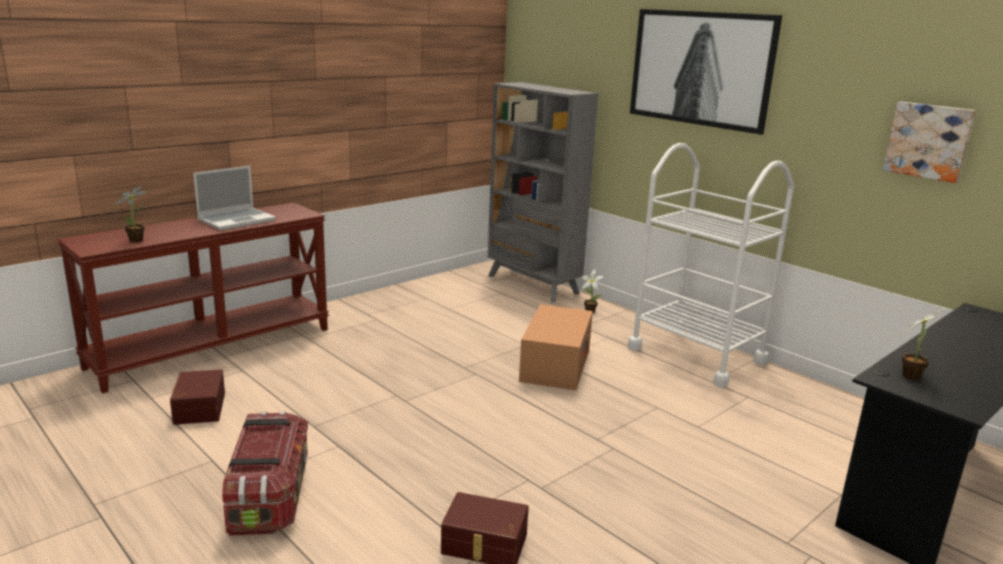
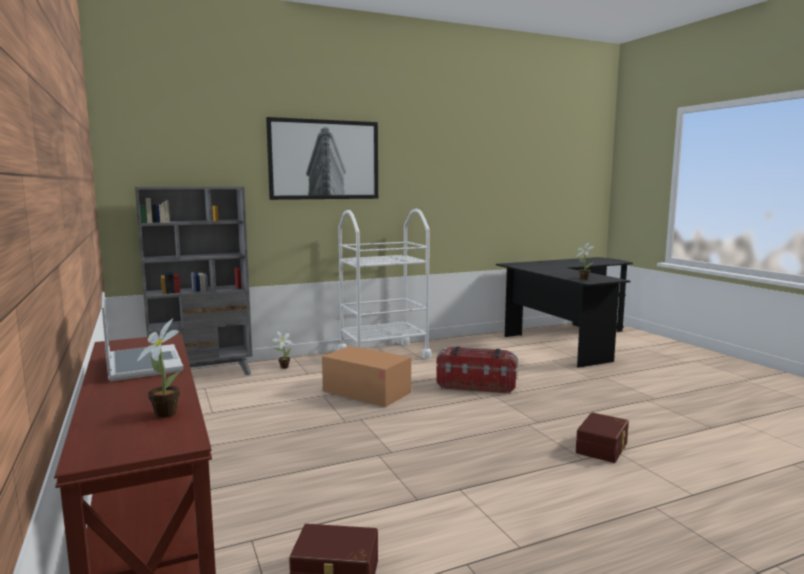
camera: 70 degrees left, 10 degrees down
(270, 495) = (538, 529): storage box -> storage box (476, 385)
(929, 141) = (464, 187): picture -> none

